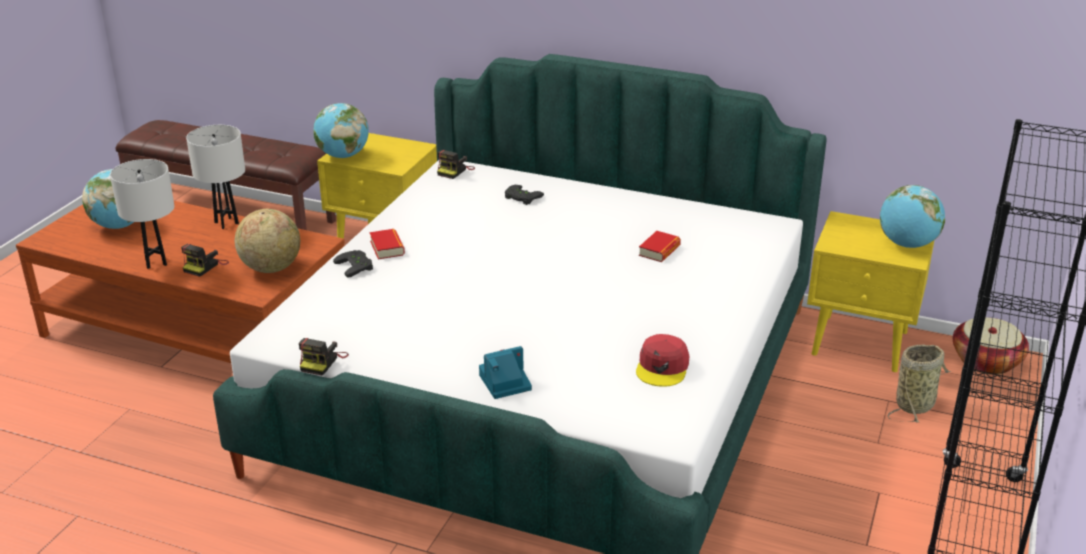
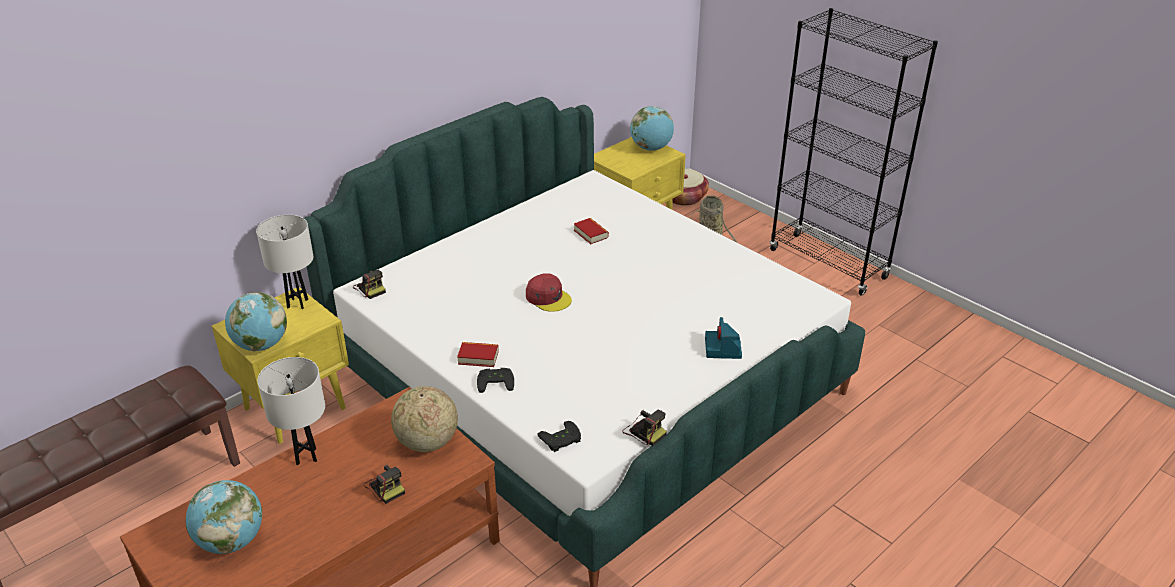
camera: 65 degrees left, 5 degrees up
(156, 262) = (346, 522): white table lamp -> white table lamp (297, 303)
(521, 198) = (453, 268): black game controller -> black game controller (561, 440)
(662, 367) = (742, 279): red cap -> red cap (548, 298)

